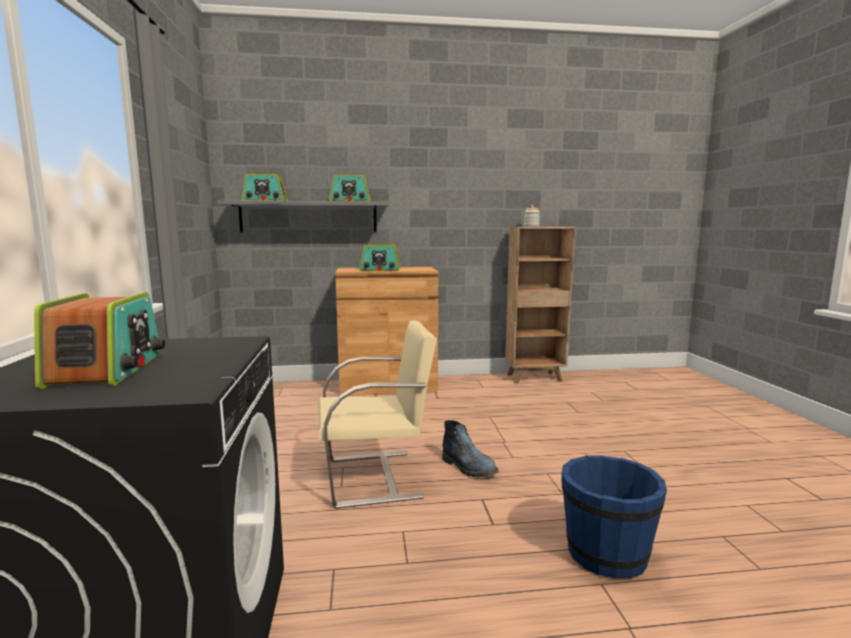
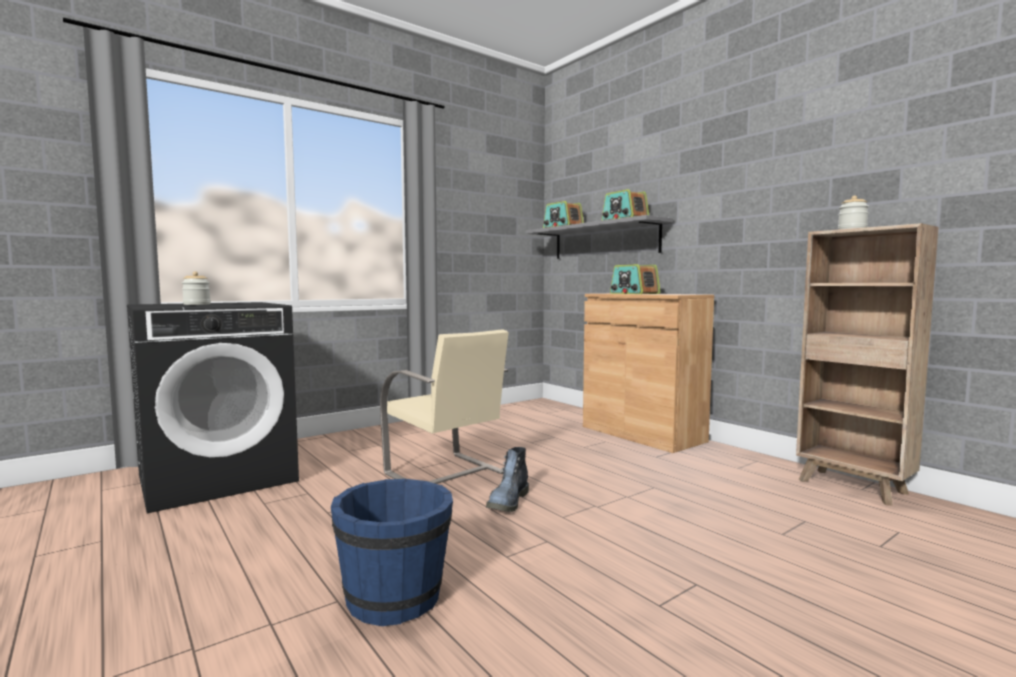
camera: 60 degrees right, 5 degrees down
(107, 370) = (197, 304): radio -> jar

